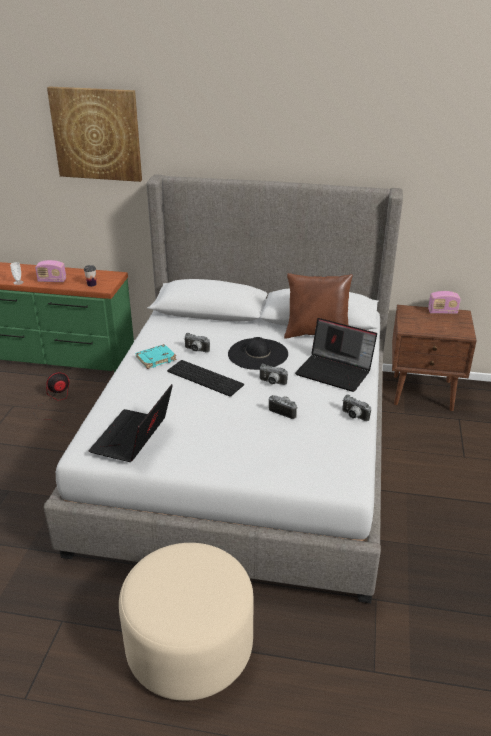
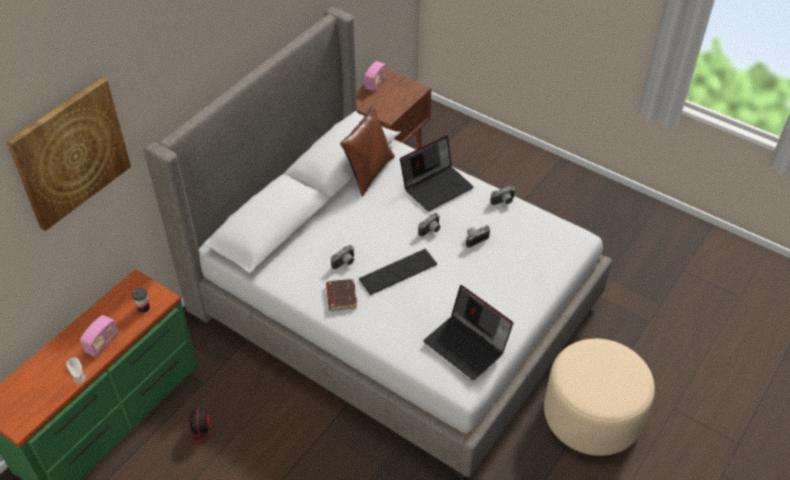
camera: 65 degrees left, 15 degrees up
(156, 358) = (340, 297): turquoise book -> brown book
(258, 354) = (379, 223): black hat -> none

